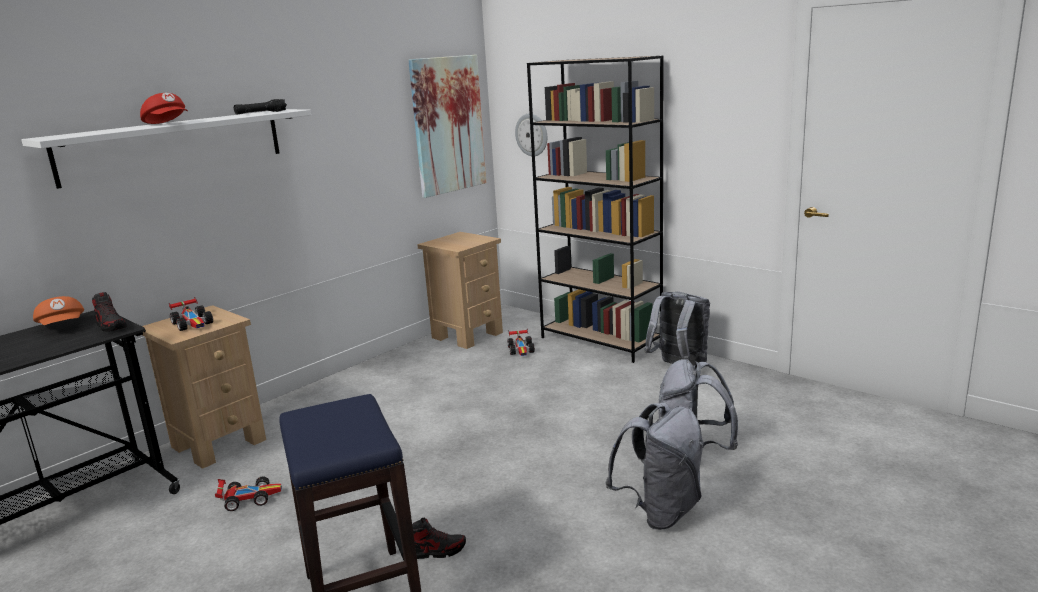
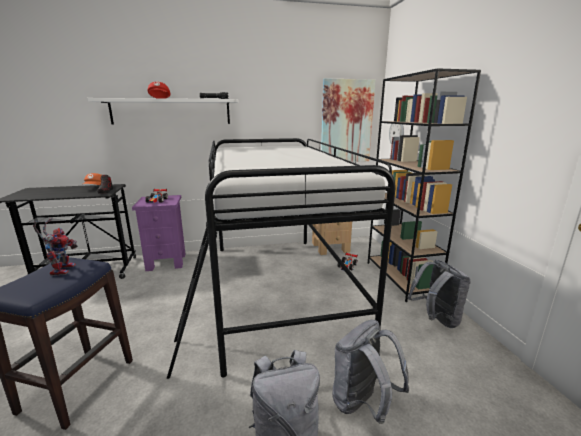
camera: 35 degrees right, 0 degrees up
(220, 443) = (167, 262): beige nightstand -> purple nightstand
(249, 498) = (135, 294): toy car -> none
(330, 417) = (62, 269): none -> toy robot
(436, 551) = (145, 375): shoe -> none
(465, 407) = (276, 289): none -> black bed

